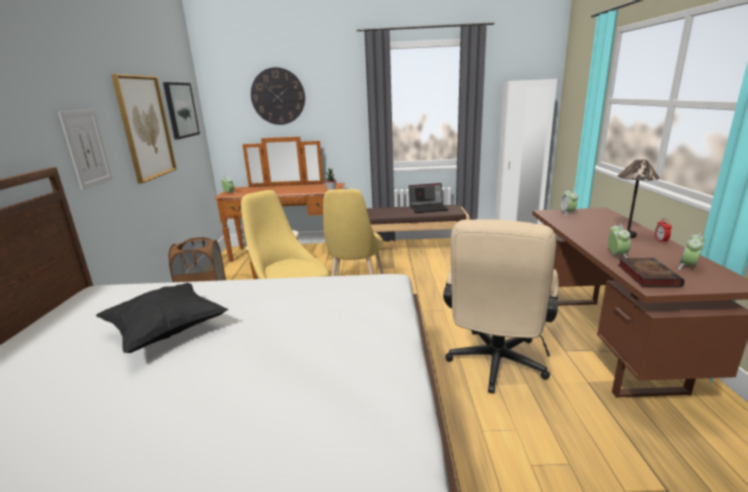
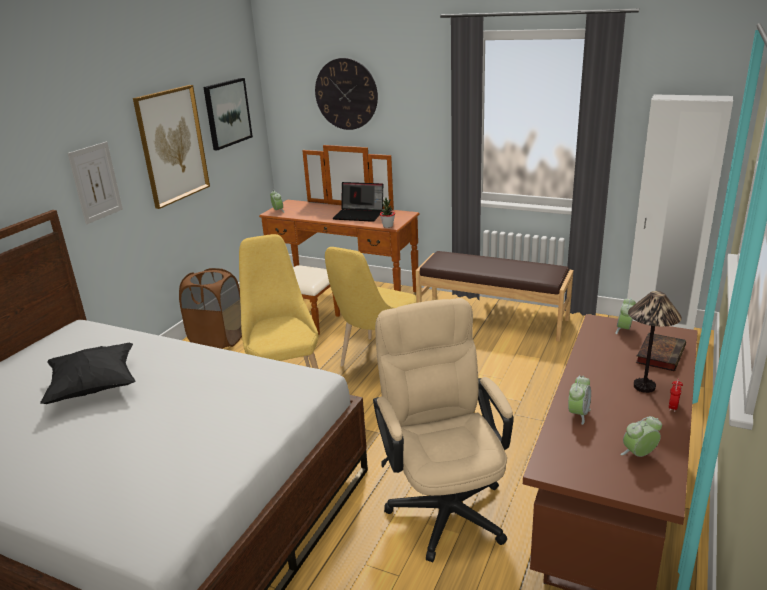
camera: 25 degrees right, 5 degrees up
(428, 208) = (518, 266): laptop -> laptop (359, 215)
(495, 366) = (444, 502): beige office chair -> beige office chair turned 120 degrees clockwise
(646, 275) = (568, 451): book -> book (660, 354)

